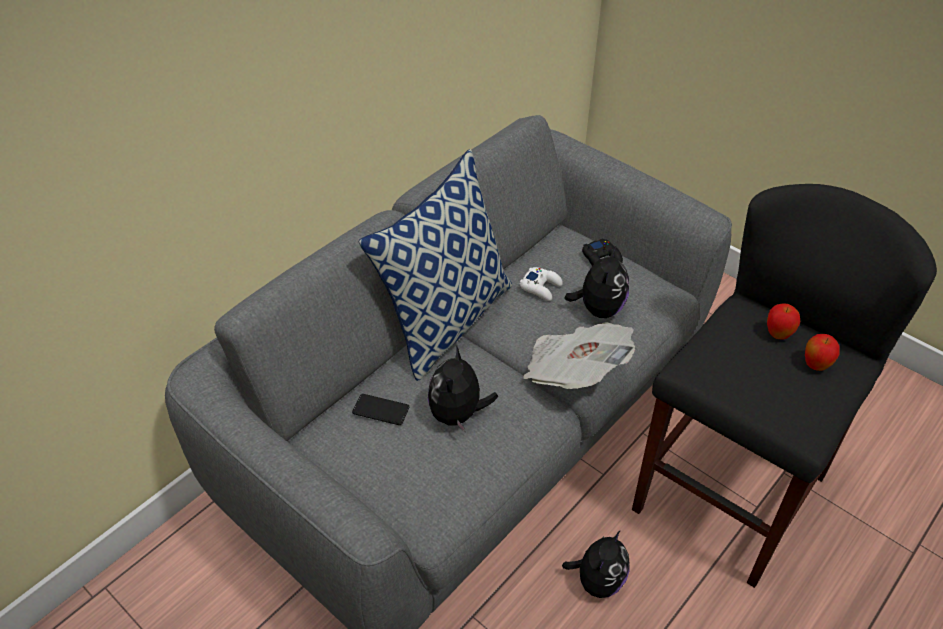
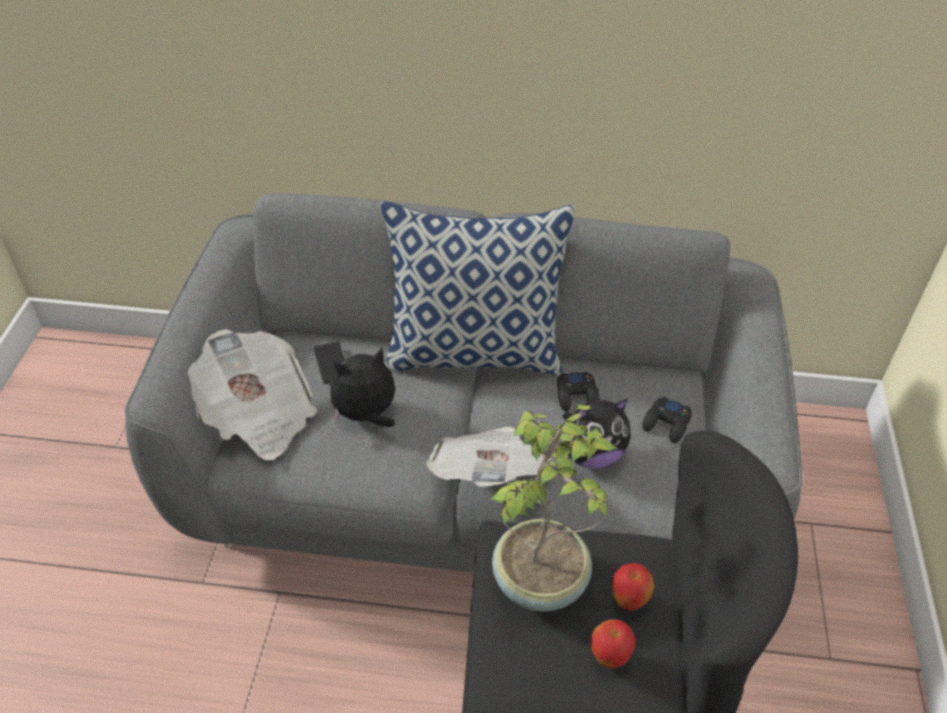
camera: 55 degrees right, 0 degrees up
(396, 486) = (258, 414): none -> newspaper
(541, 287) = (577, 396): white game controller -> black game controller
(597, 580) = (381, 675): plush toy -> none
(738, 367) = (542, 581): none -> potted plant

